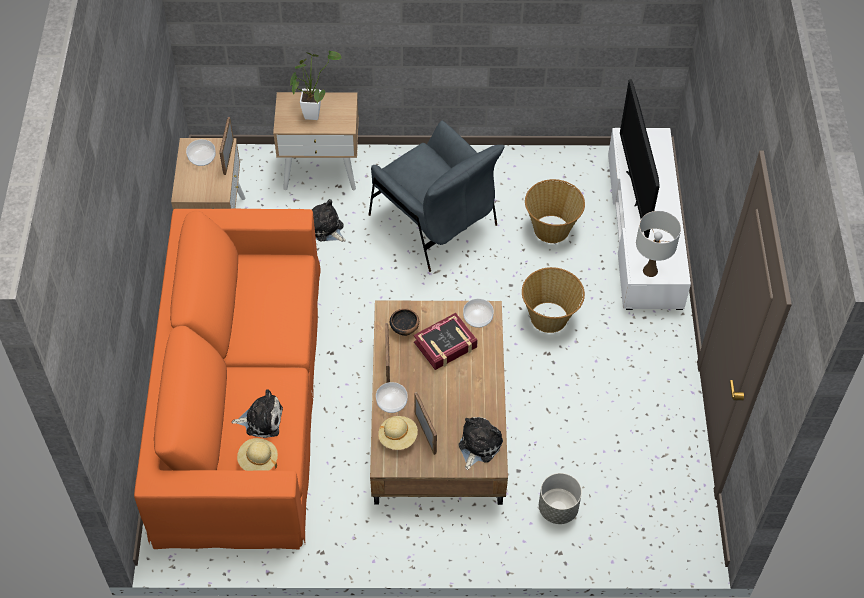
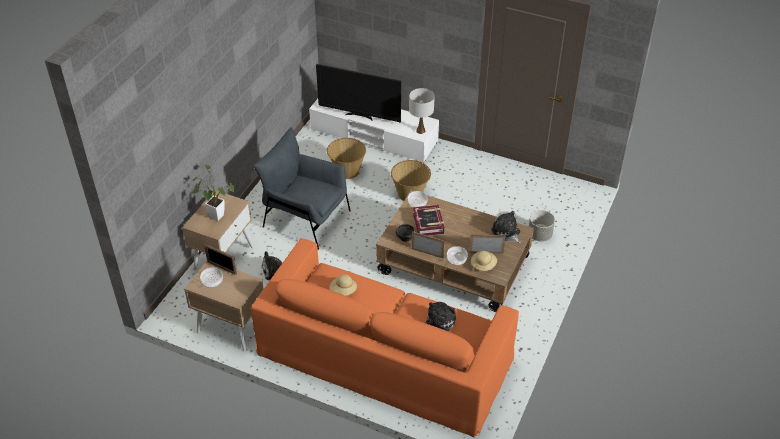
camera: 65 degrees left, 10 degrees down
(258, 461) = (468, 334): beige hat -> beige hat (343, 290)
(433, 221) = (306, 218): grey armchair -> grey armchair turned 135 degrees counterclockwise

